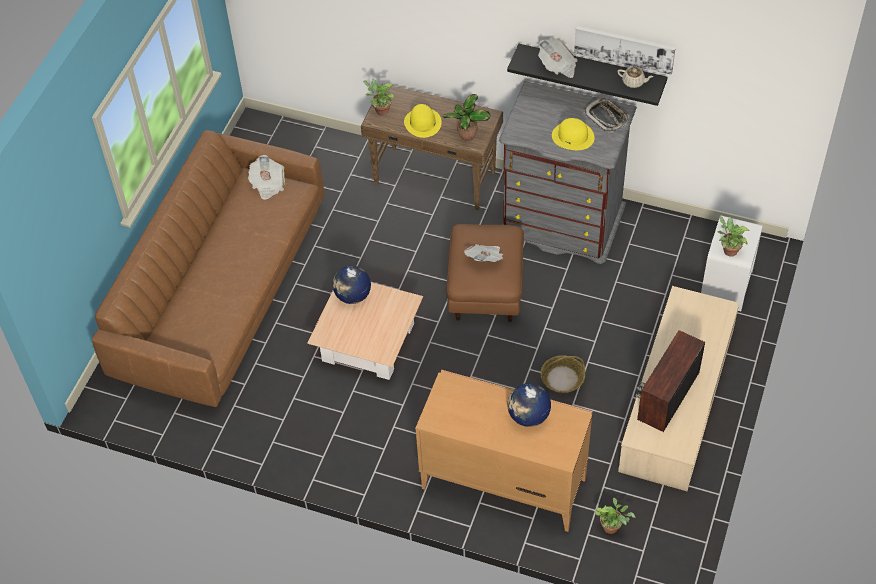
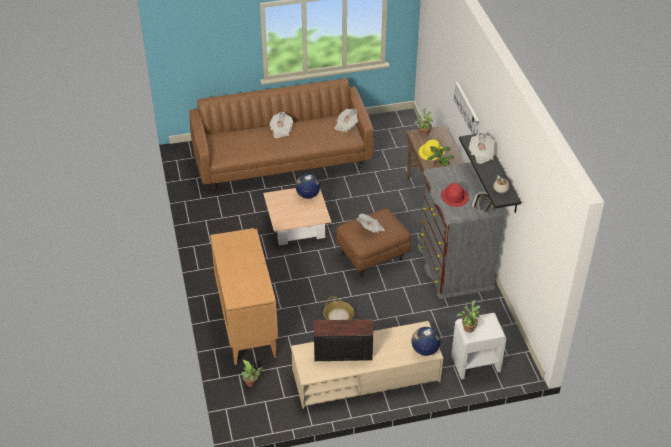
camera: 55 degrees right, 10 degrees down
(215, 259) = (281, 131): none -> newspaper
(528, 416) = (251, 275): globe -> globe (424, 350)
(573, 136) = (454, 197): yellow hat -> red hat
(624, 48) = (511, 166): picture -> picture (467, 109)

